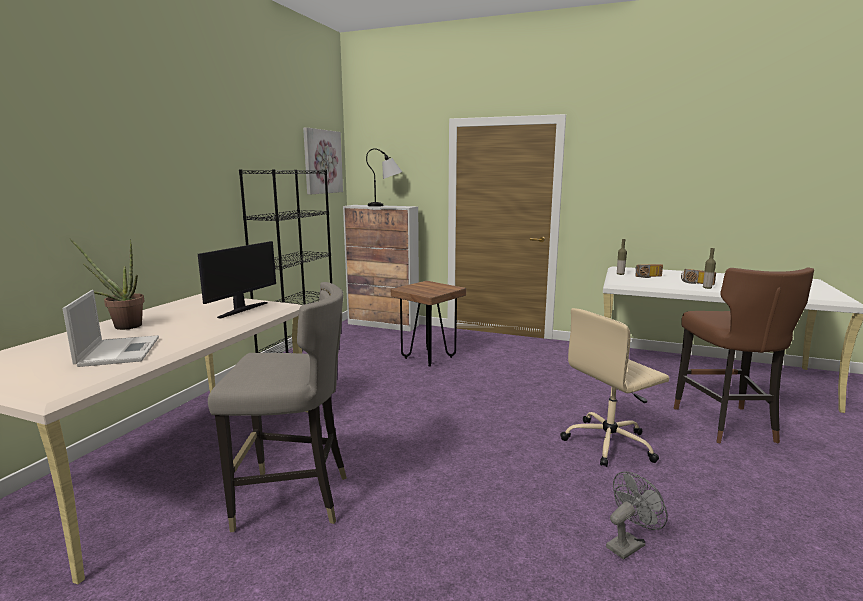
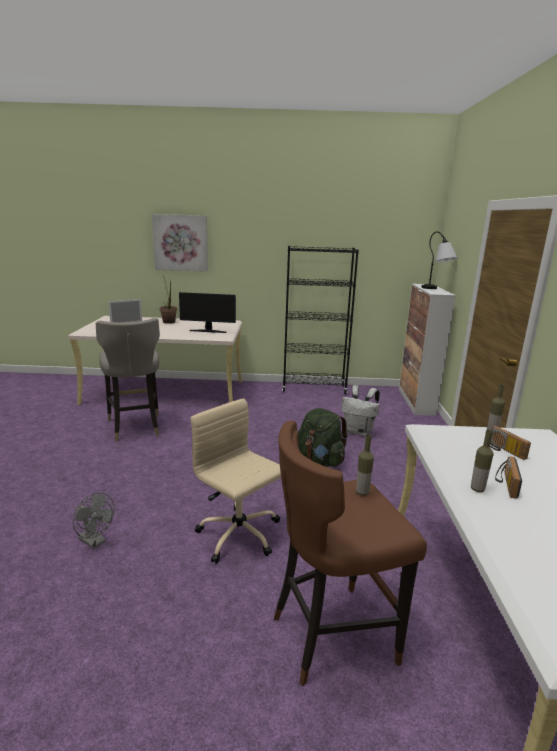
camera: 70 degrees right, 5 degrees up
(322, 162) = (398, 242): picture -> picture (180, 243)
(428, 357) = (359, 431): brown stool -> white backpack
(479, 384) = (320, 460): none -> green backpack
(714, 312) = (362, 492): none -> bottle

